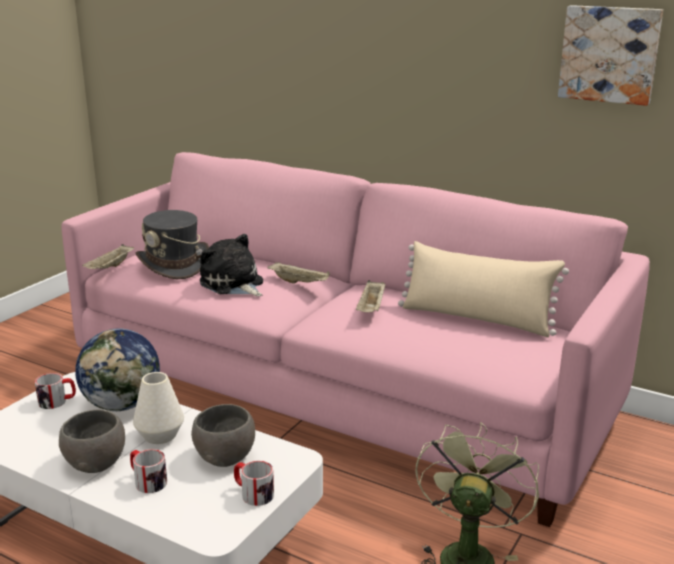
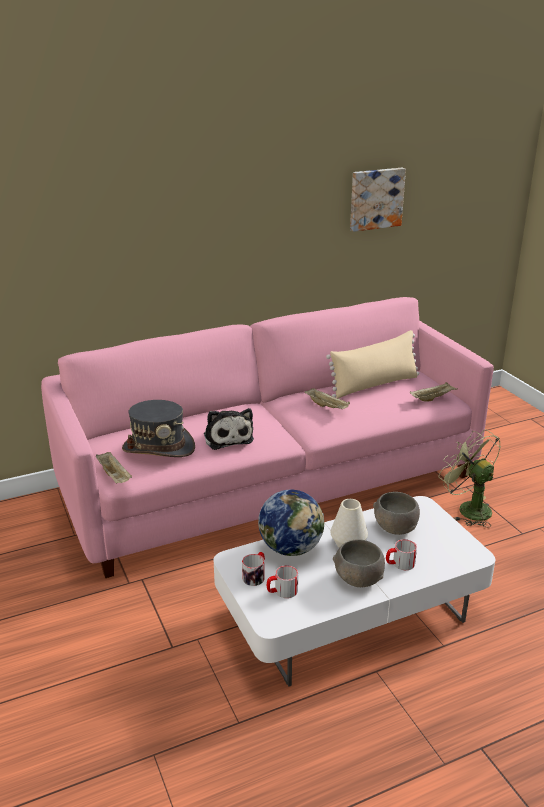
camera: 55 degrees left, 5 degrees up
(233, 284) = (227, 437): plush toy -> plush toy turned 105 degrees counterclockwise
(253, 493) = (444, 530): mug -> mug (282, 591)
(300, 282) = (257, 414): beige tray -> beige tray (432, 398)

